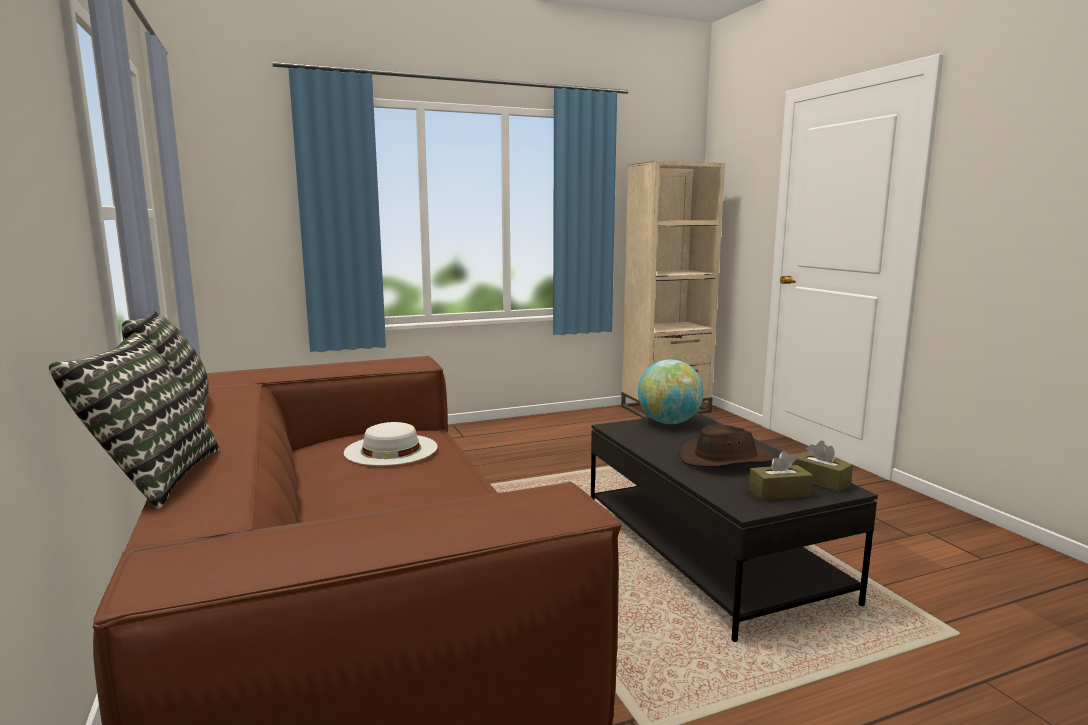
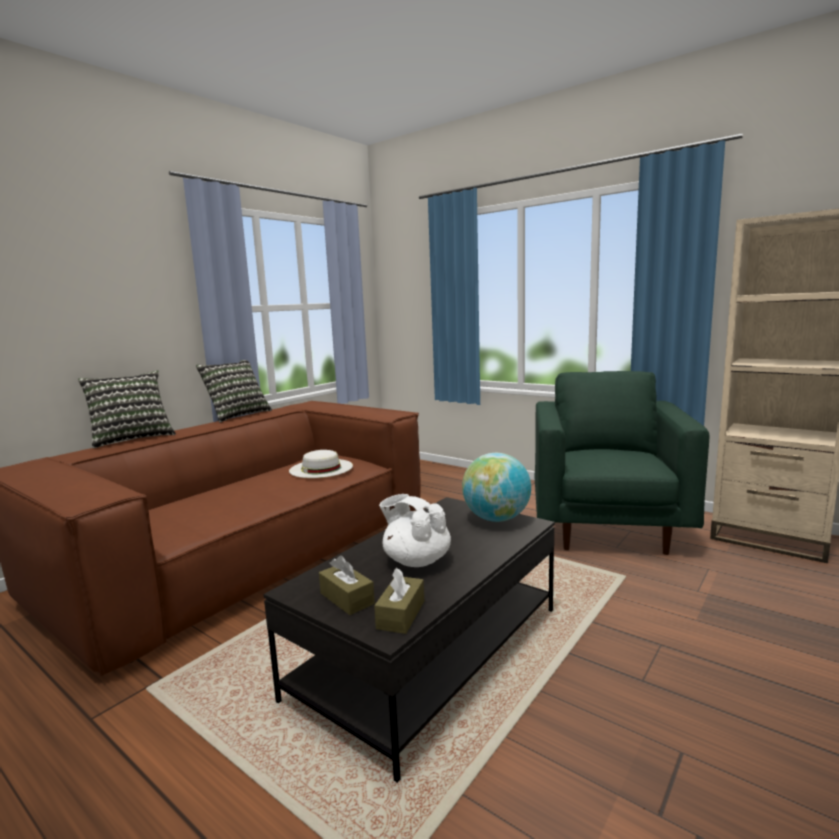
camera: 60 degrees right, 0 degrees up
(586, 436) = (607, 527): none -> green armchair
(725, 459) = (416, 560): brown hat -> white teapot

